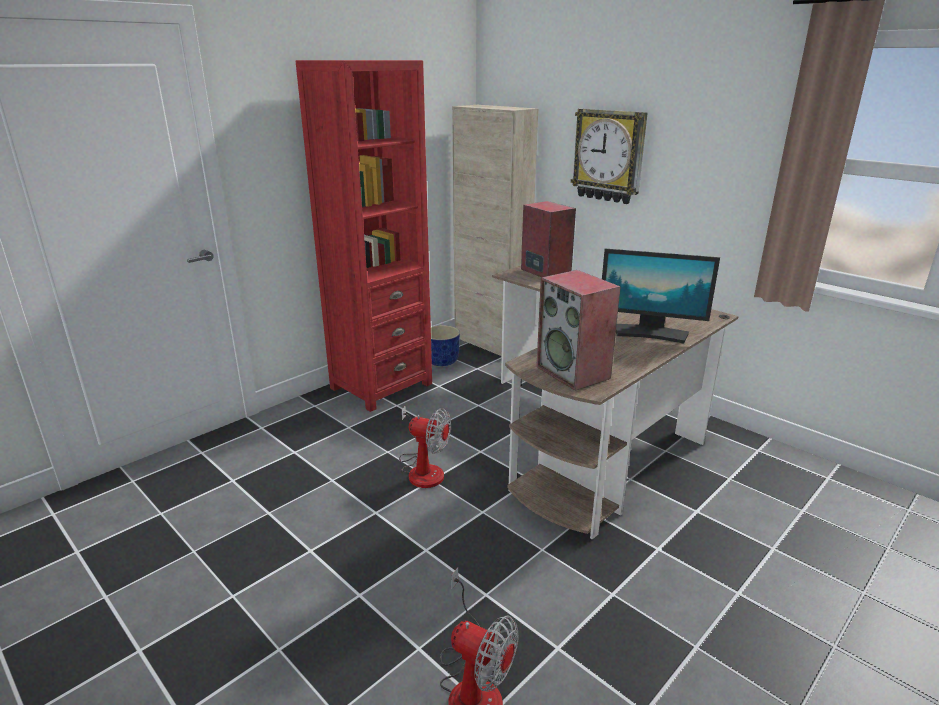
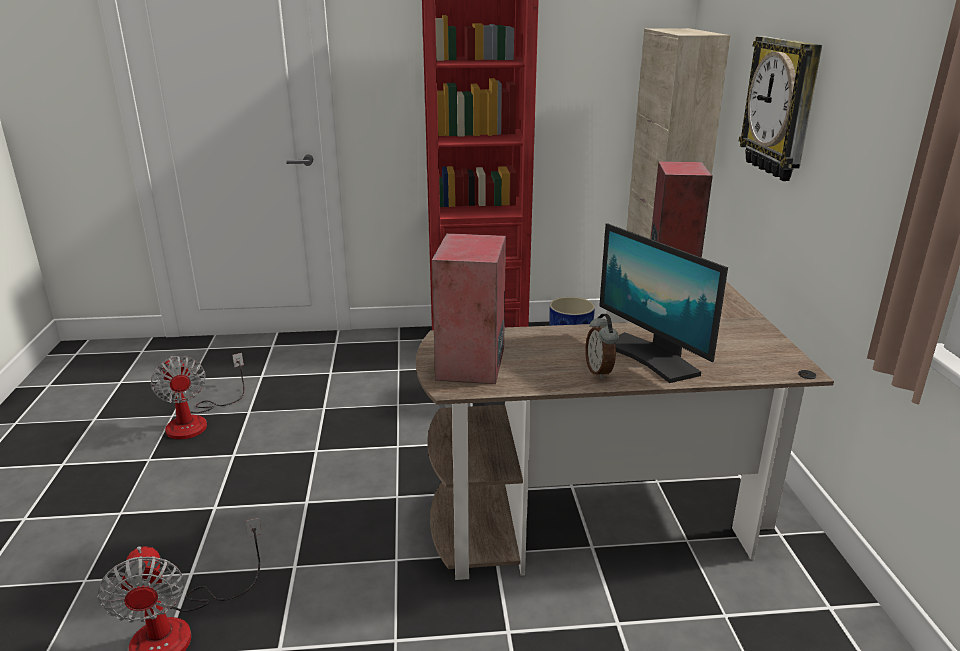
camera: 40 degrees right, 0 degrees up
(423, 469) = (404, 433): fan -> fan (197, 420)
(643, 350) = (600, 372): none -> alarm clock

